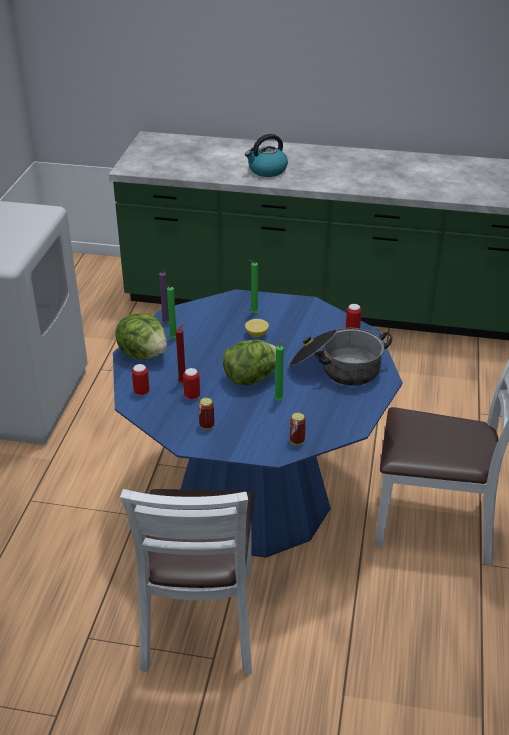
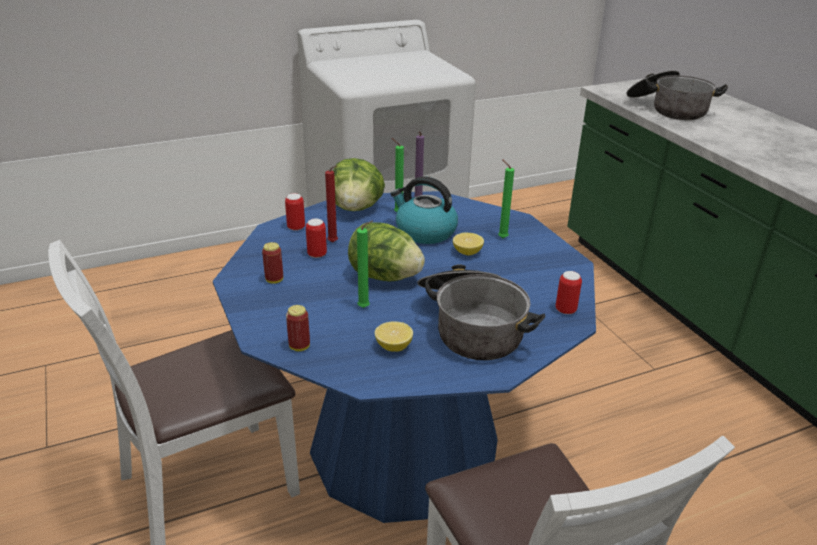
camera: 55 degrees right, 5 degrees down
(192, 166) = (668, 109): none -> cooking pot
(267, 170) = (740, 140): kettle -> kettle (424, 232)
(330, 405) = (393, 347): none -> lemon

